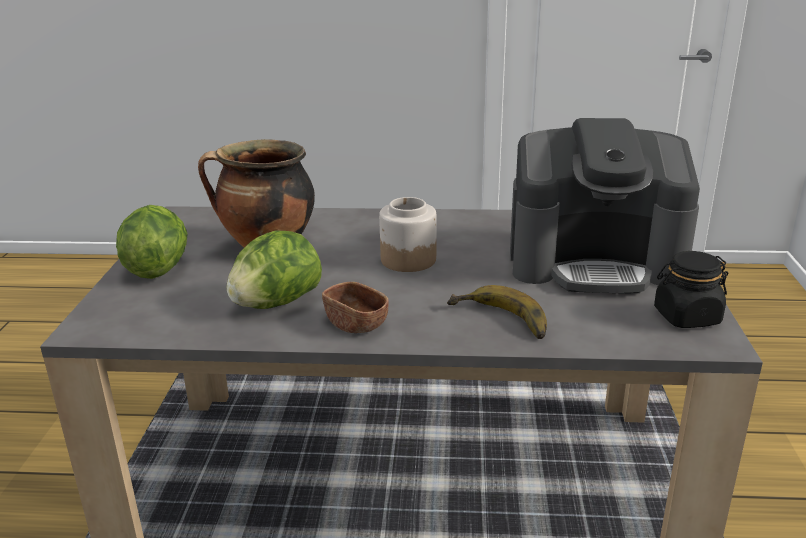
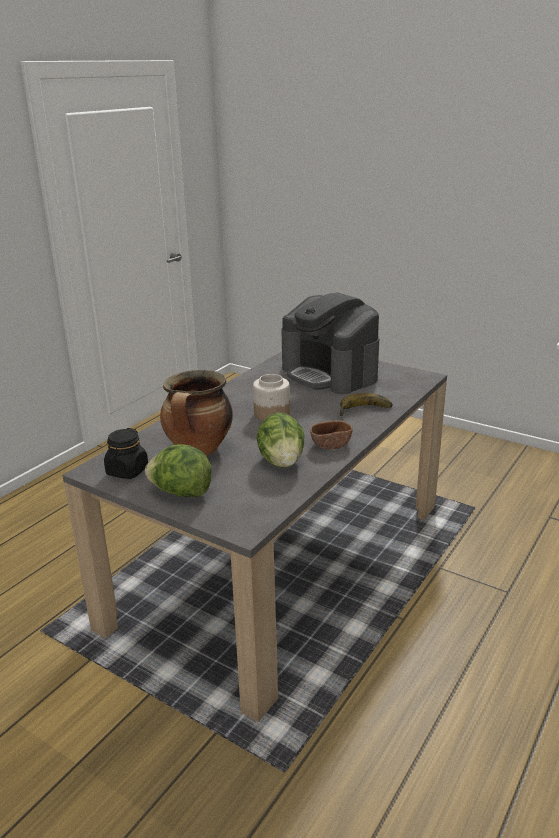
camera: 60 degrees left, 0 degrees up
(595, 261) = (330, 374): coffee machine -> coffee machine turned 105 degrees clockwise
(686, 317) = (401, 374): black jar -> black jar (127, 471)

